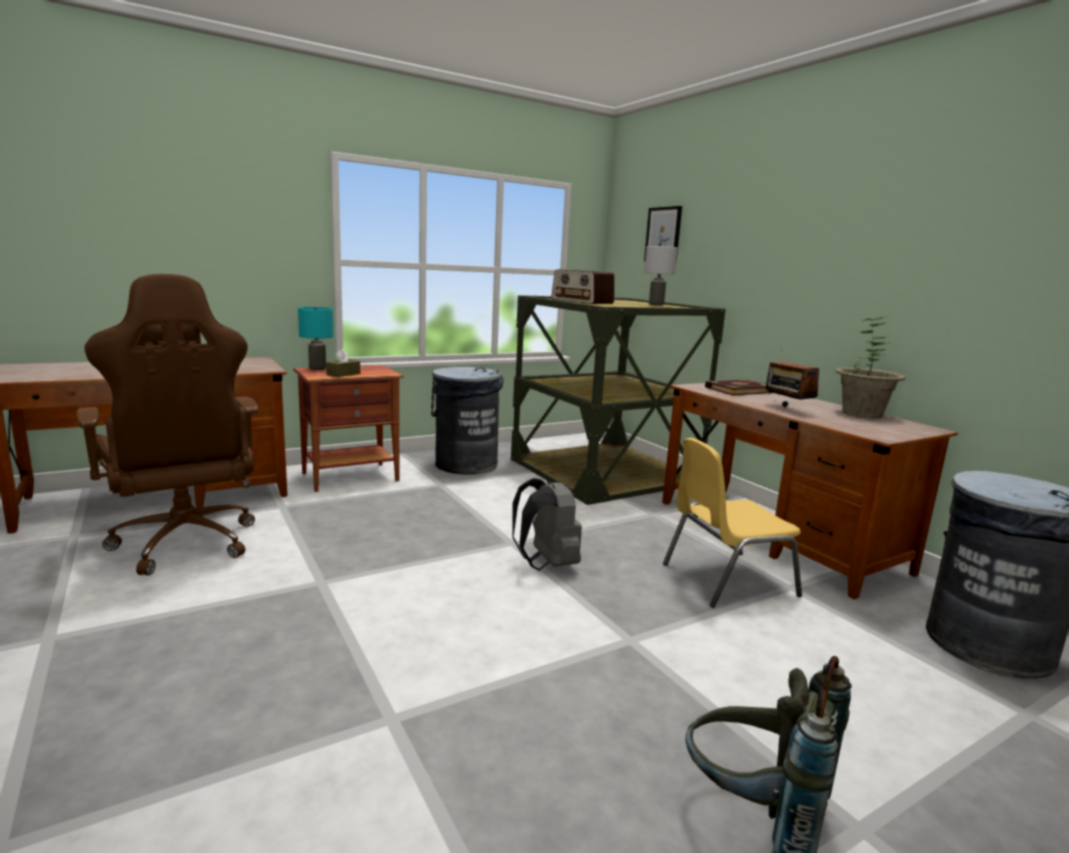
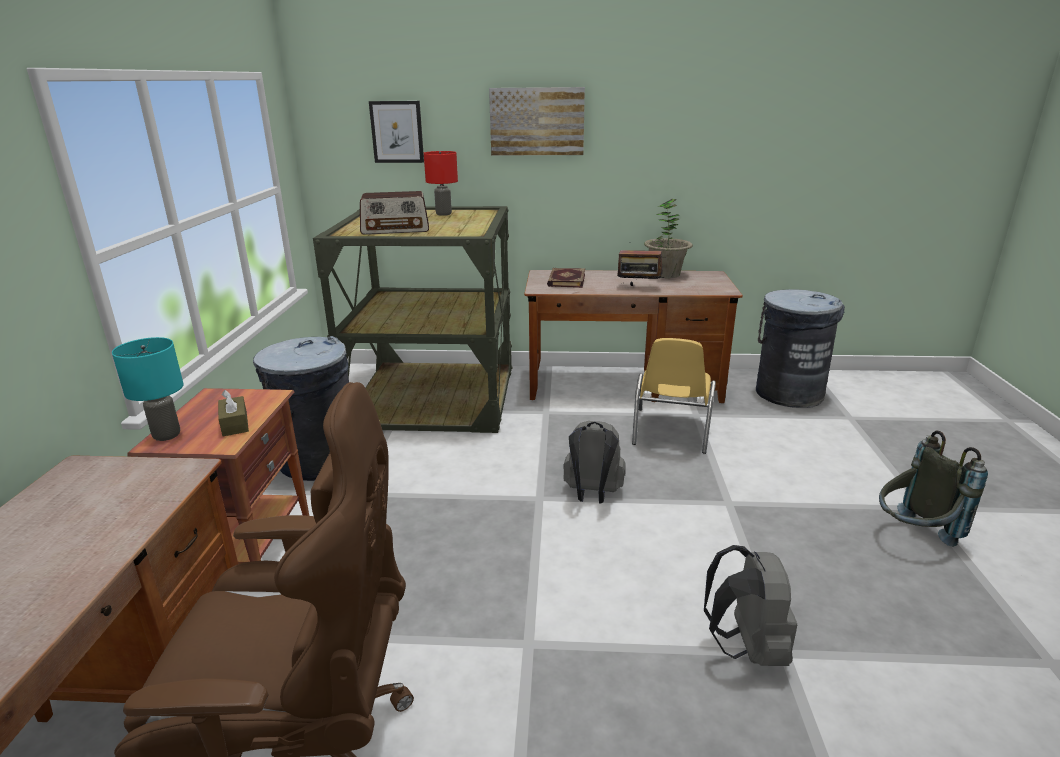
camera: 55 degrees left, 10 degrees up
(385, 692) = (747, 647): none -> grey backpack
(656, 305) = (443, 214): white table lamp -> red table lamp
(768, 222) = (537, 121): none -> picture

